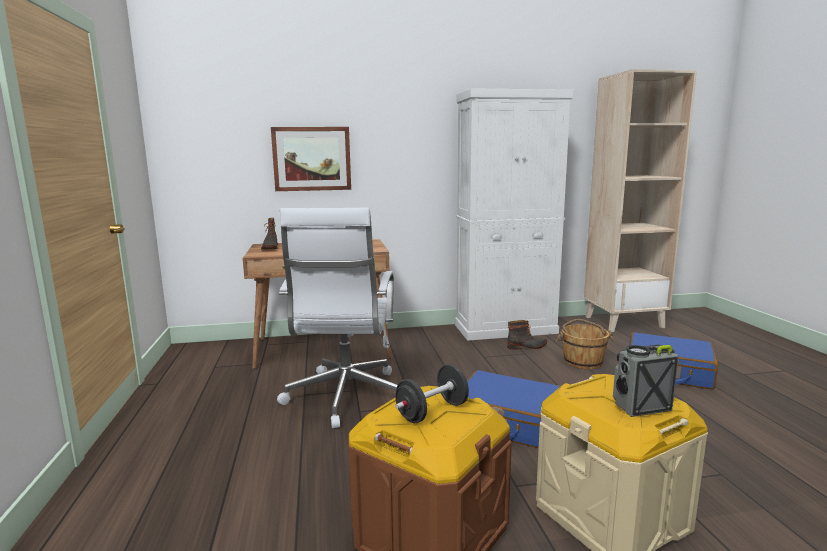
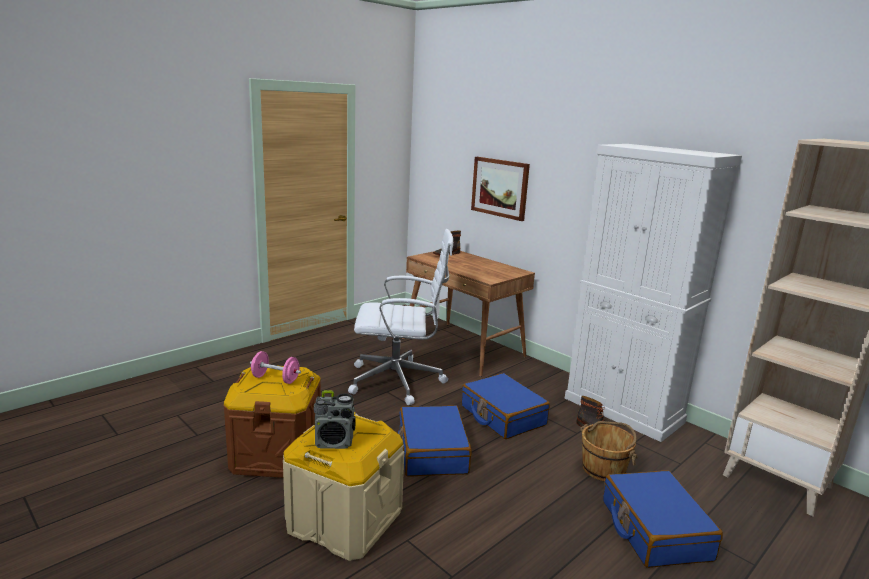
camera: 55 degrees right, 5 degrees up
(345, 397) = (399, 381): white office chair -> white office chair turned 150 degrees counterclockwise
(432, 412) = (275, 379): black dumbbell -> pink dumbbell
(471, 371) = (502, 416): none -> blue suitcase
(640, 407) = (334, 442): radio -> radio turned 135 degrees clockwise

